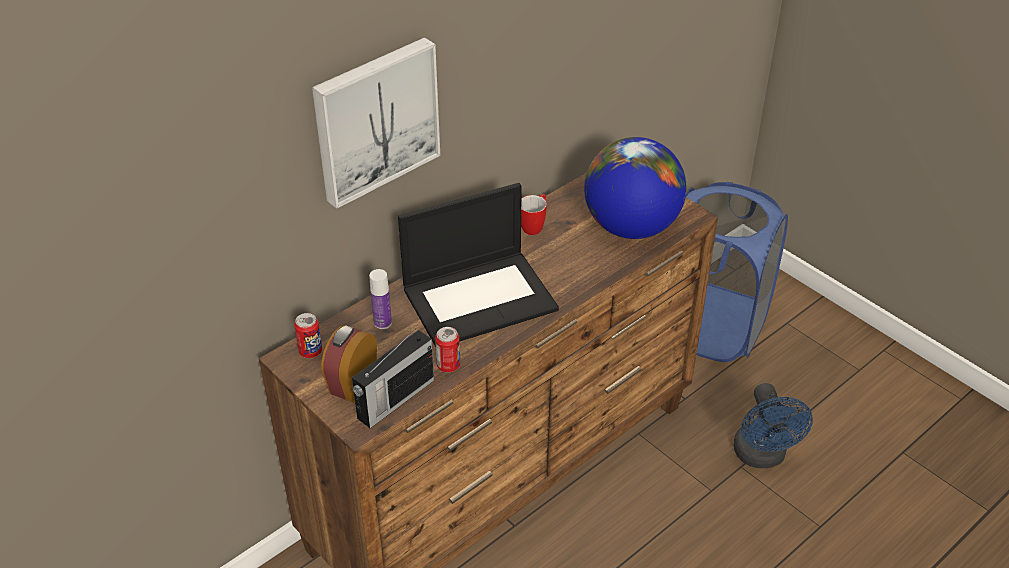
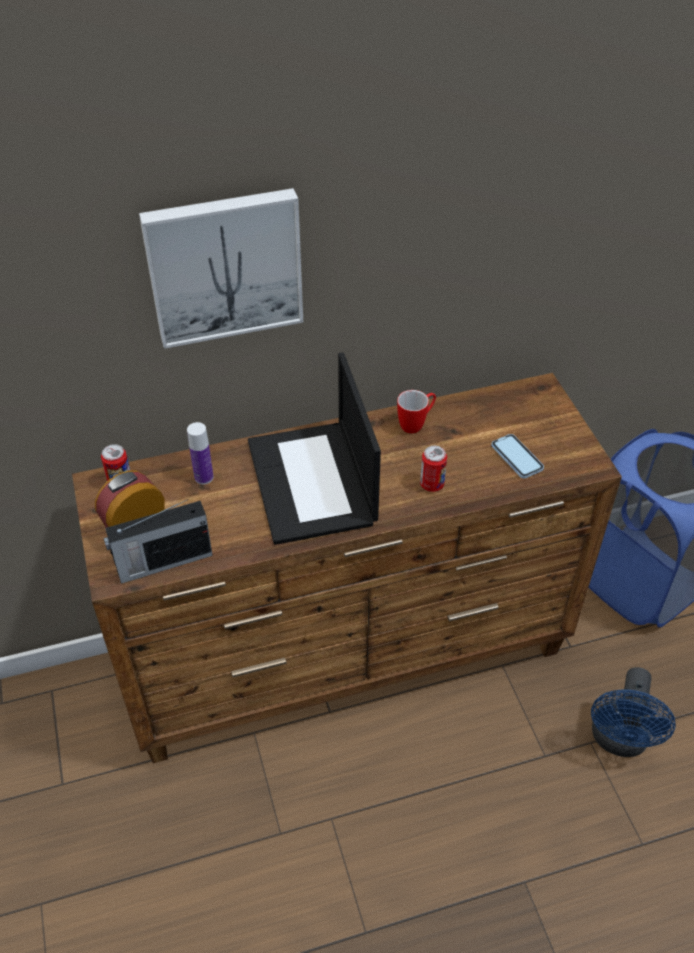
camera: 25 degrees right, 5 degrees up
(448, 365) = (236, 545): can -> can (432, 484)
(480, 297) = (313, 483): laptop -> laptop turned 75 degrees clockwise
(631, 227) = (517, 457): globe -> phone

